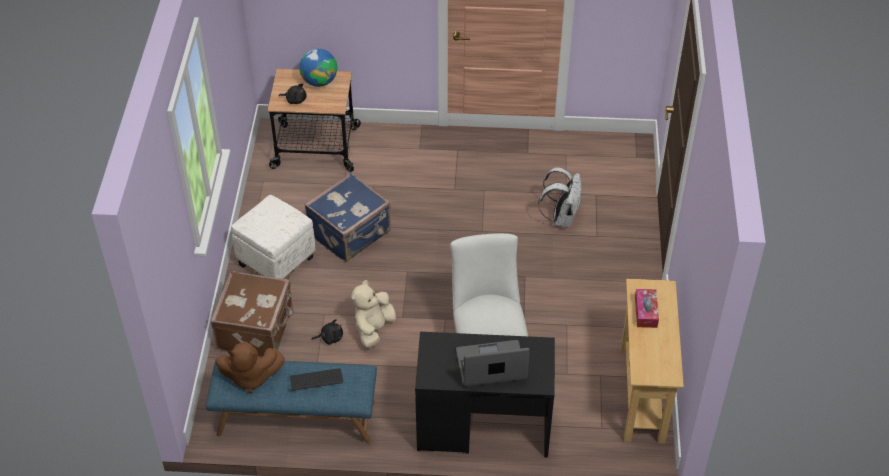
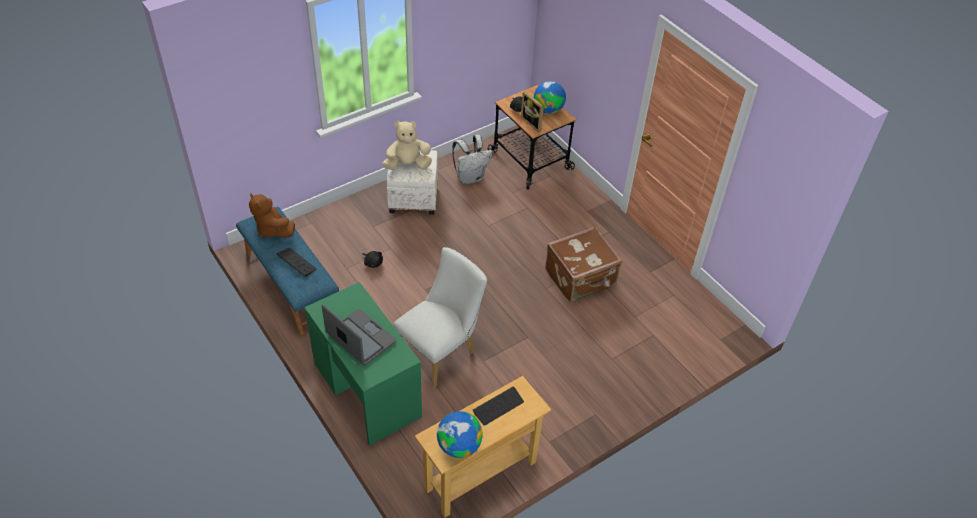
camera: 50 degrees right, 0 degrees up
(257, 329) = (347, 223): brown suitcase -> brown suitcase (581, 279)
(326, 101) = (533, 123): none -> picture frame
(351, 234) = (472, 221): blue suitcase -> none
(373, 329) = (400, 280): beige plush toy -> beige plush toy (407, 165)
(483, 426) = (366, 390): black desk -> green desk
(561, 218) = (607, 327): white backpack -> white backpack (470, 177)
(646, 312) = (498, 406): tissue box -> keyboard
(665, 360) = (459, 446): none -> globe

